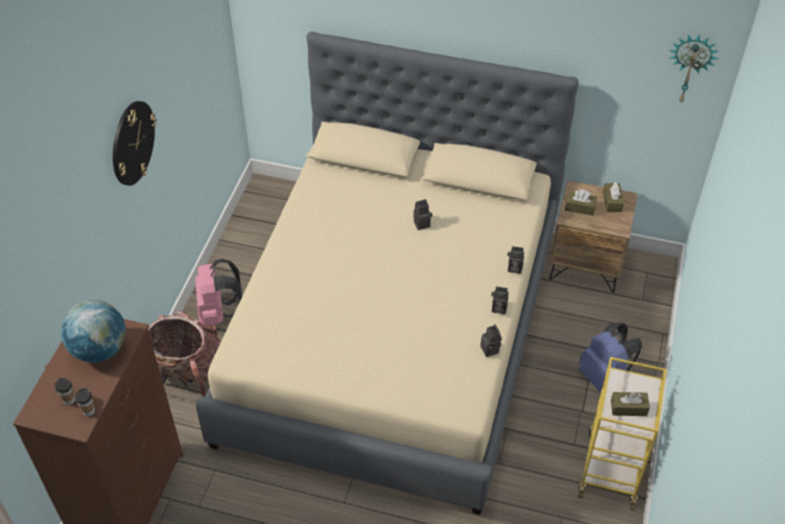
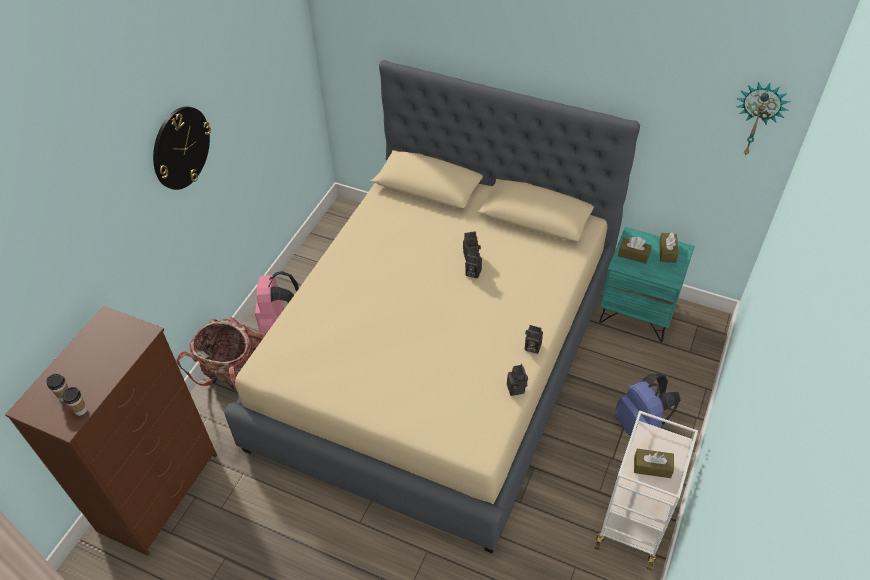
camera: 10 degrees right, 0 degrees up
(100, 349) = (109, 348): globe -> none
(514, 268) = (554, 308): camera -> camera (472, 273)
(586, 265) = (637, 311): brown nightstand -> turquoise nightstand
(611, 467) = (633, 520): yellow cart -> white cart

